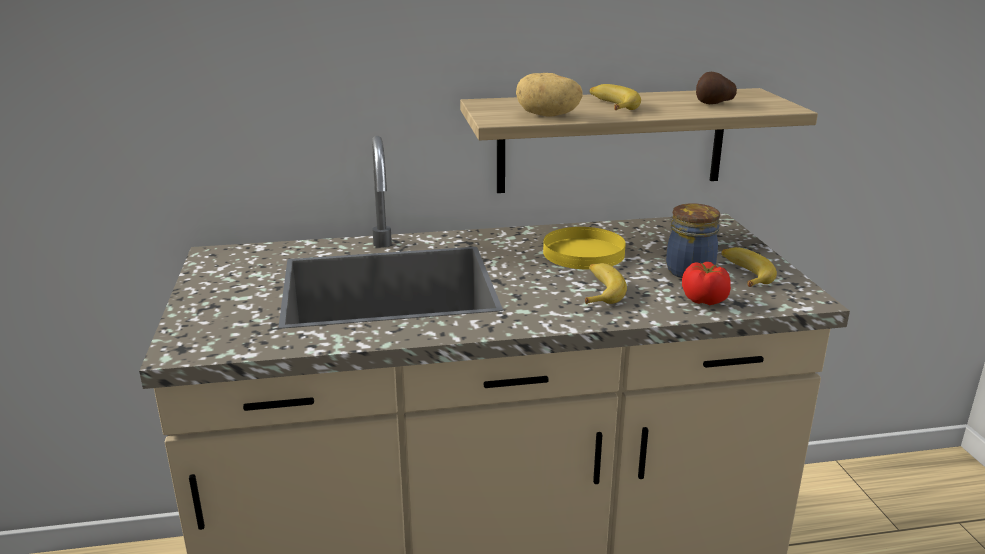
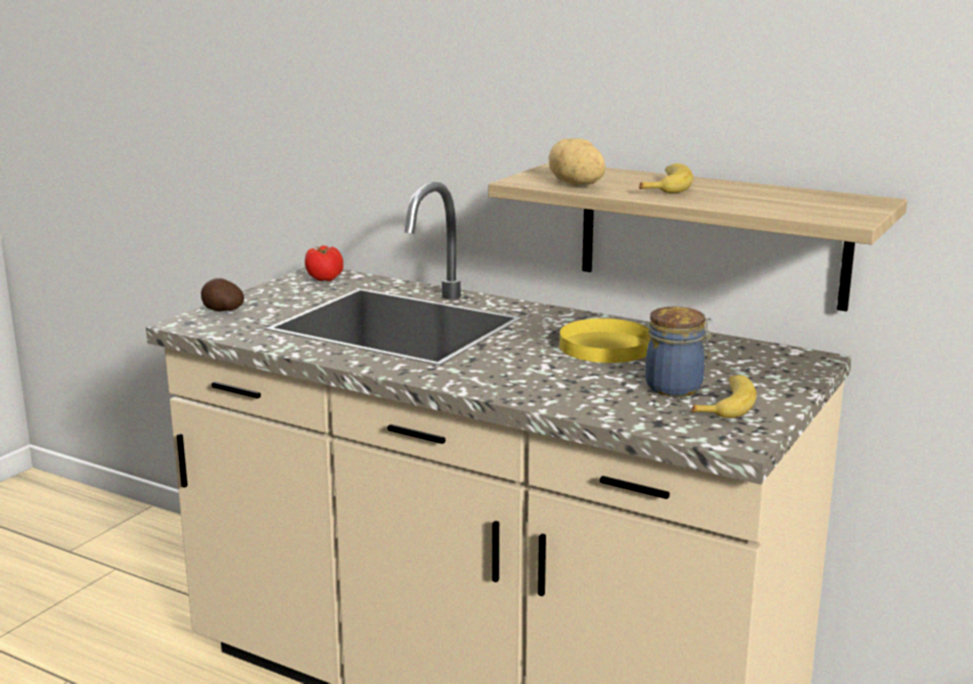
camera: 40 degrees right, 5 degrees down
(600, 291) = (550, 376): banana -> none
(704, 300) = (628, 410): tomato -> tomato (325, 279)
(713, 104) = (780, 202): potato -> potato (222, 311)

